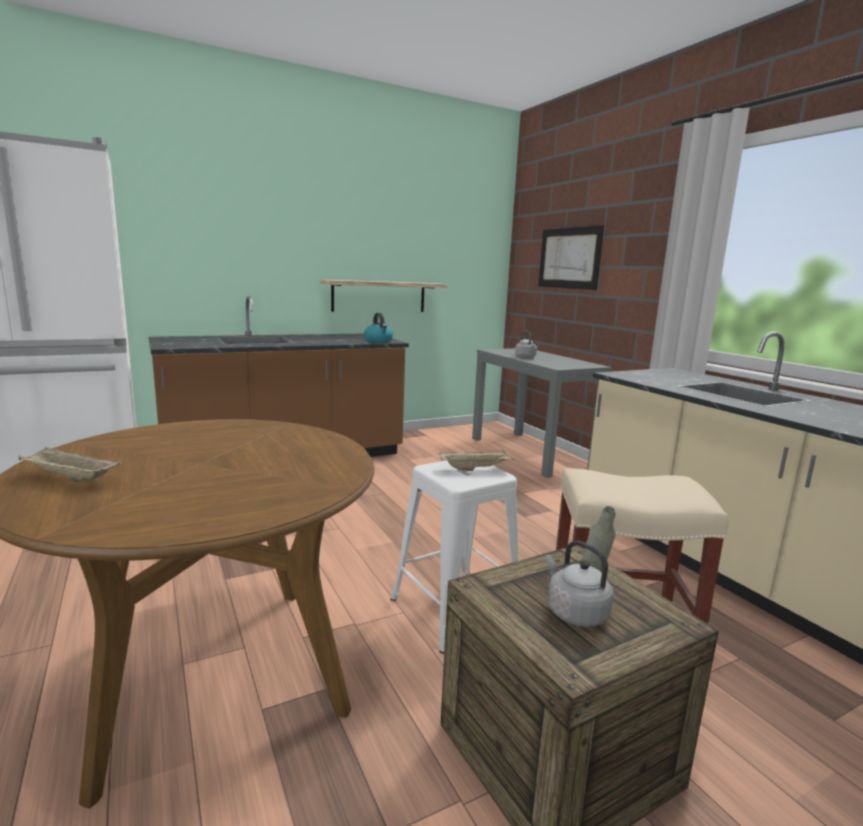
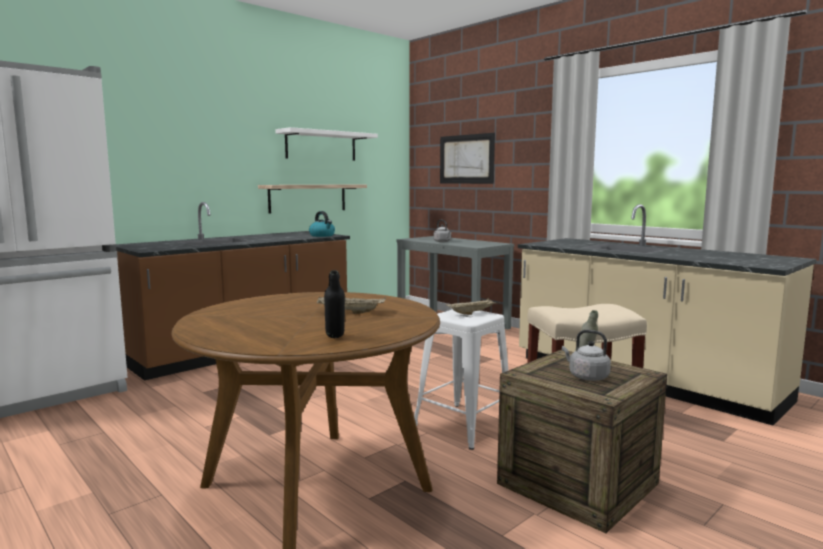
camera: 15 degrees left, 5 degrees down
(69, 478) = (234, 330): beige tray -> beige tray (349, 313)
(156, 516) = (335, 339): none -> black bottle
(398, 237) = (321, 146): none -> white shelf

